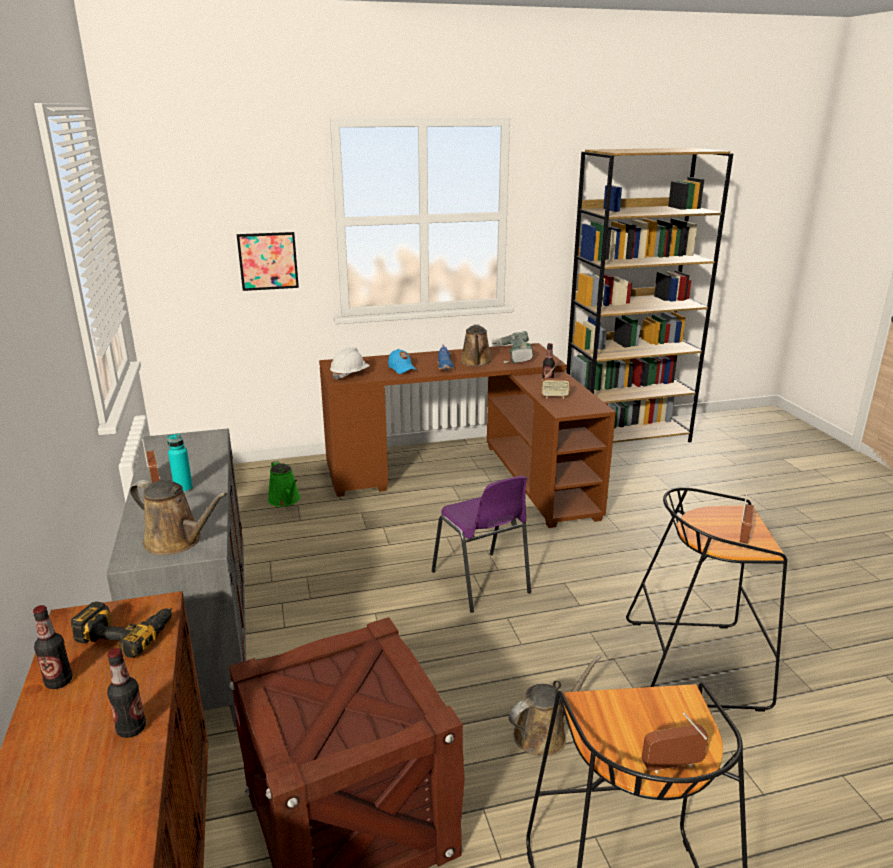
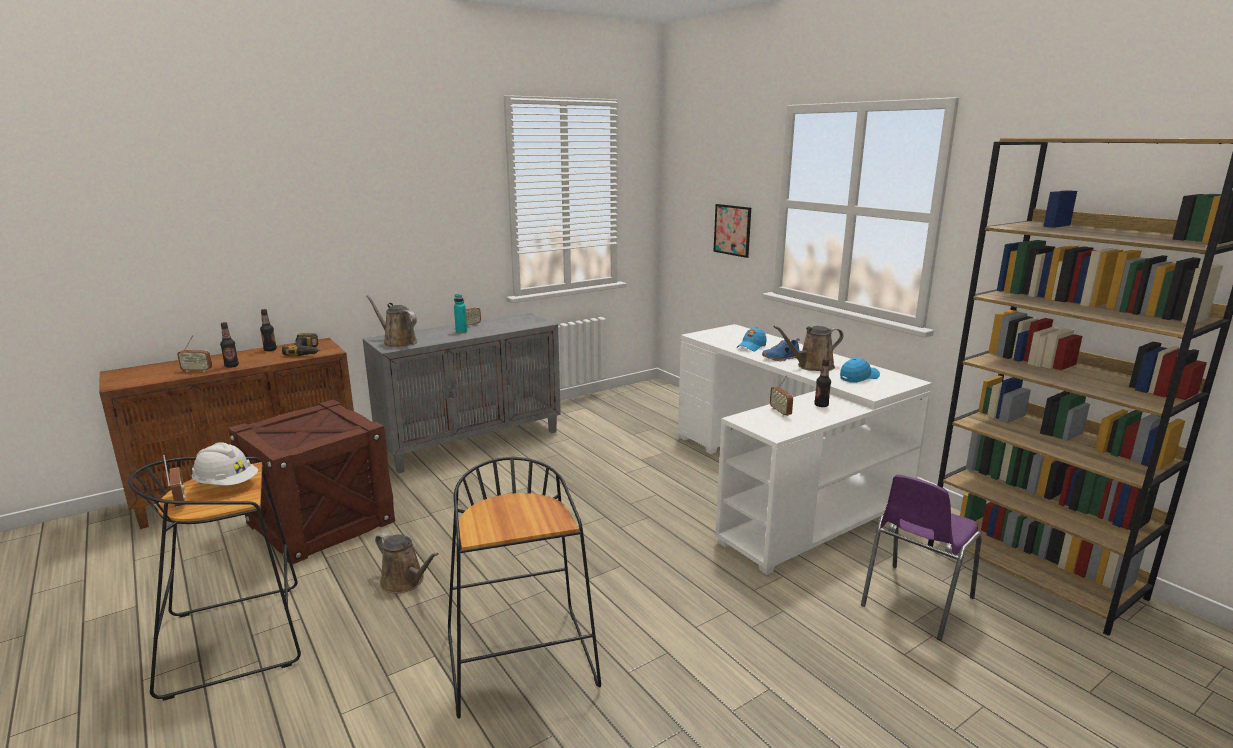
camera: 70 degrees right, 5 degrees down
(177, 541) = (397, 342): brown watering can -> brown watering can turned 120 degrees clockwise
(285, 500) = (656, 422): green watering can -> none
(349, 375) = (711, 336): white hard hat -> white hard hat (227, 484)
(470, 475) = (784, 485): brown desk -> white desk
(482, 583) = (592, 523): purple chair -> purple chair (914, 602)
(513, 356) = (859, 377): power drill -> blue cap
(743, 537) = (498, 523): radio -> radio (197, 370)

